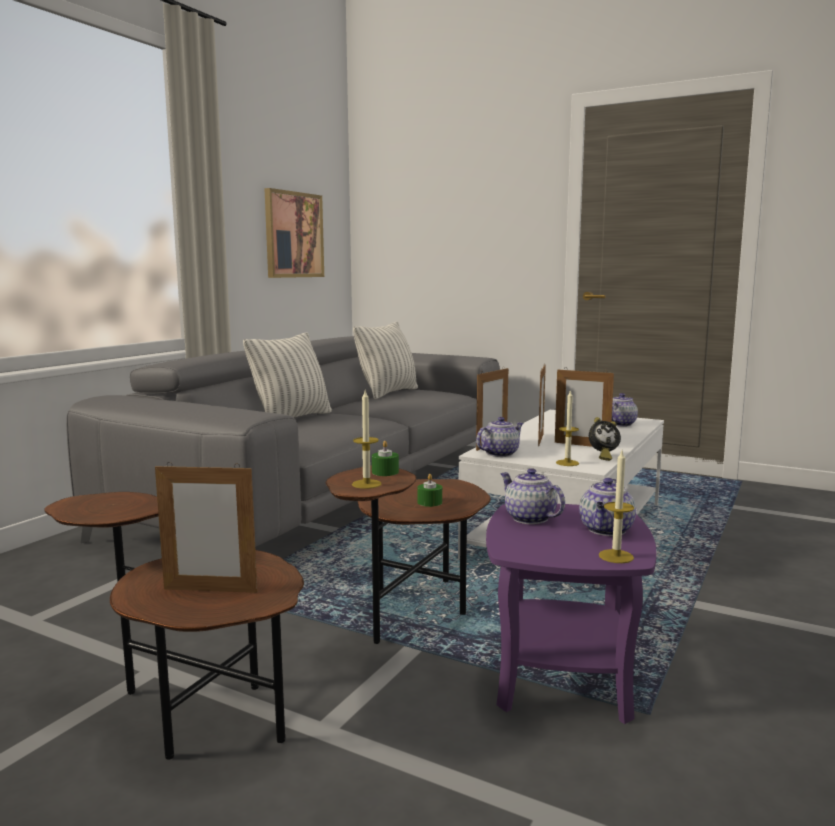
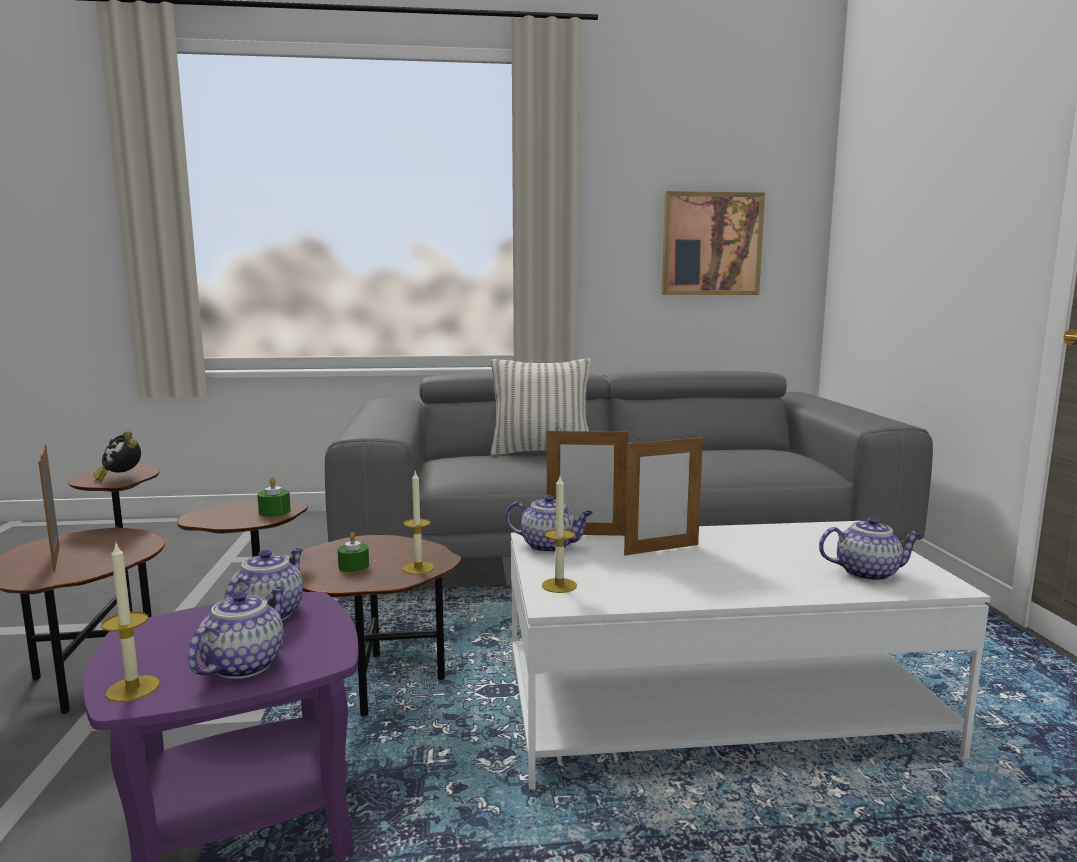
camera: 55 degrees right, 0 degrees up
(366, 484) = (222, 515): candle -> candle (418, 568)
(388, 393) = (733, 449): pillow -> none
(582, 445) = (676, 575): picture frame -> none
(602, 456) = (630, 598): alarm clock -> alarm clock (121, 477)
(606, 530) = (244, 664): teapot -> teapot turned 120 degrees clockwise

